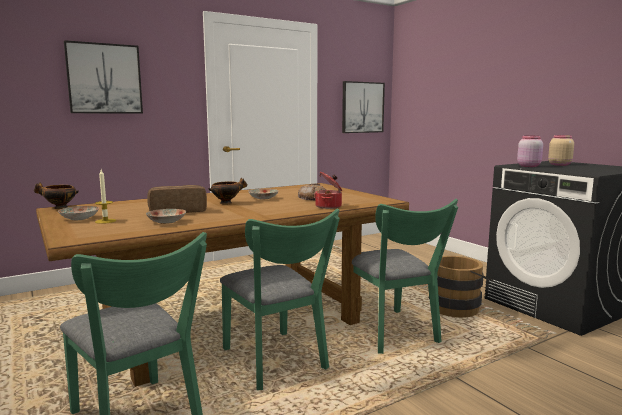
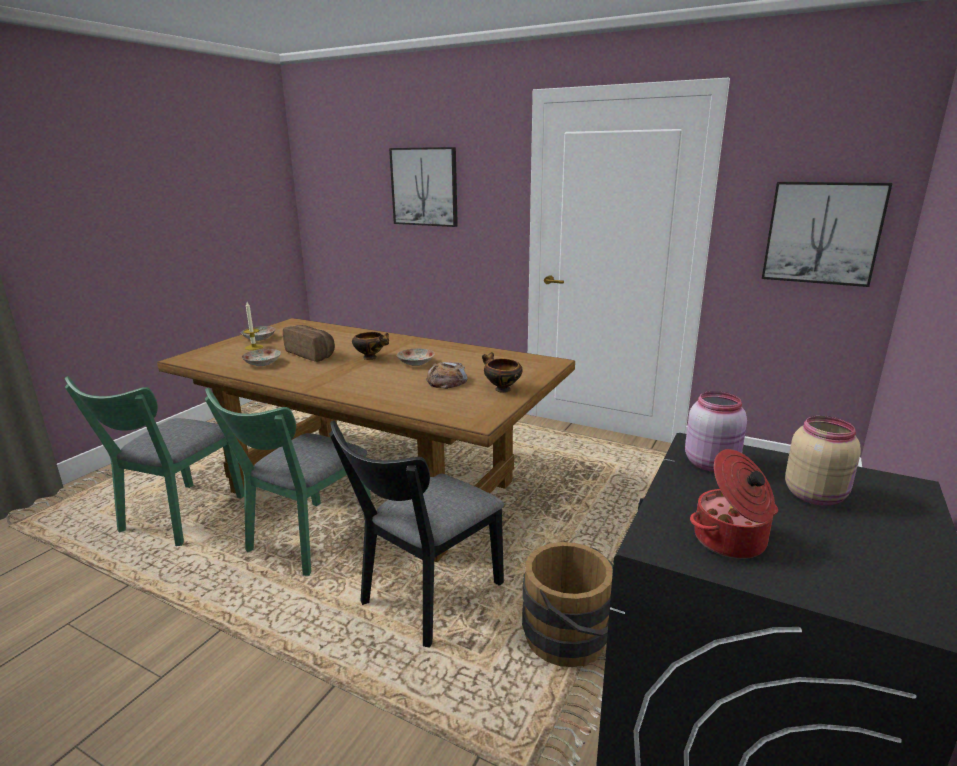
camera: 60 degrees right, 10 degrees up
(59, 208) = (296, 322): bowl -> bowl (501, 389)
(329, 206) = (398, 400): cooking pot -> cooking pot (731, 541)
(394, 334) = (425, 599): green chair -> black chair

